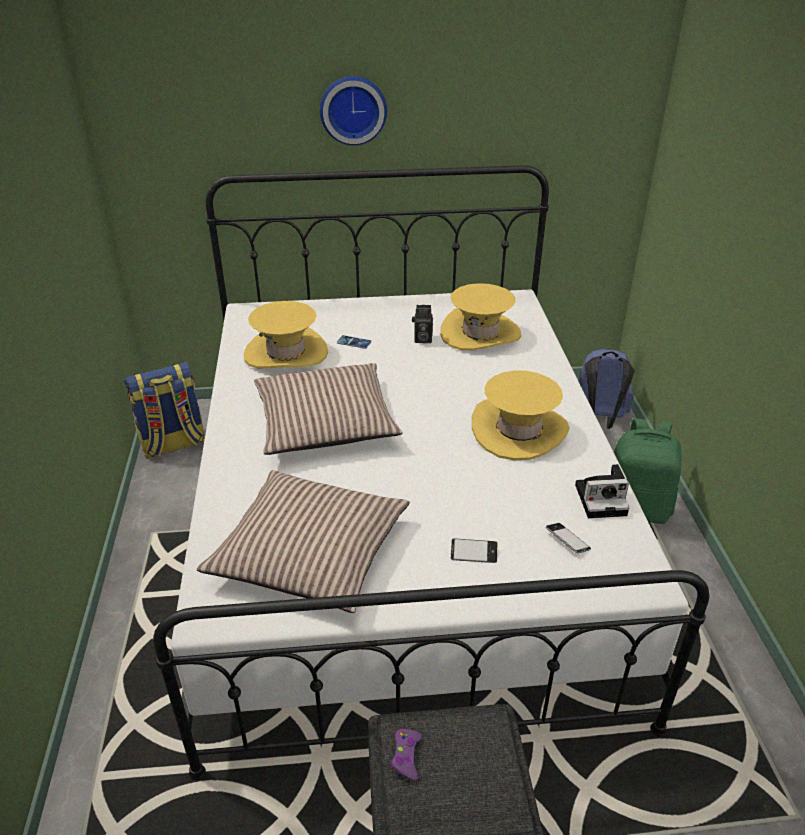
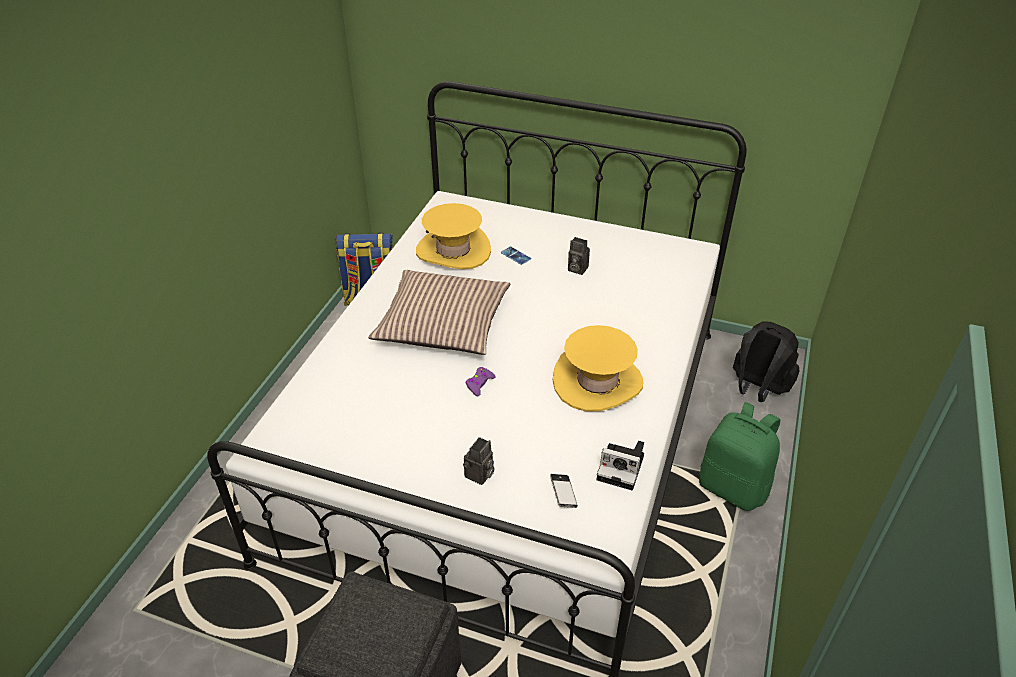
camera: 25 degrees right, 5 degrees up
(310, 552) = (359, 429): pillow -> none
(353, 109) = (565, 41): wall clock -> none
(406, 757) = (347, 610): purple game controller -> purple game controller (479, 384)
(473, 553) = (479, 475): phone -> camera
(480, 334) = (633, 278): yellow hat -> none
(598, 419) = (757, 389): blue backpack -> black backpack

